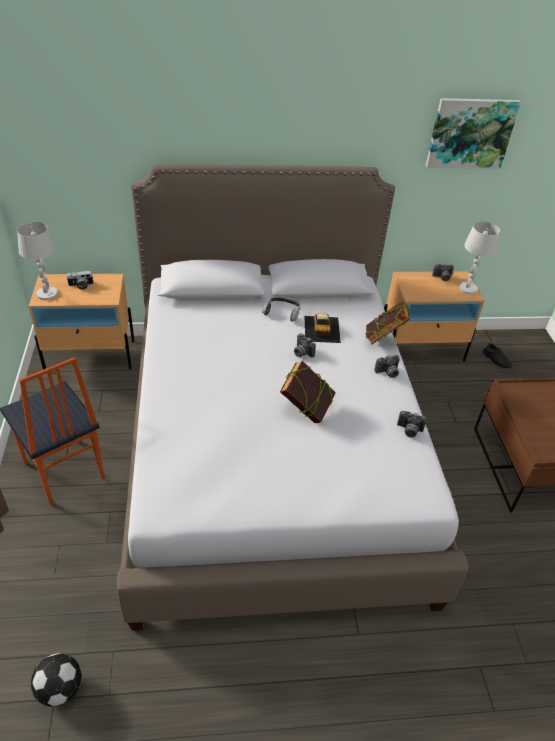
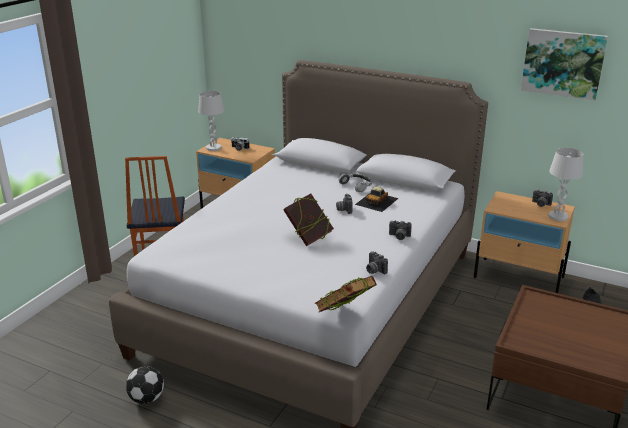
camera: 35 degrees right, 15 degrees down
(59, 688) = (57, 367): football -> football (146, 398)
(383, 339) = (421, 219): book -> book (345, 315)

